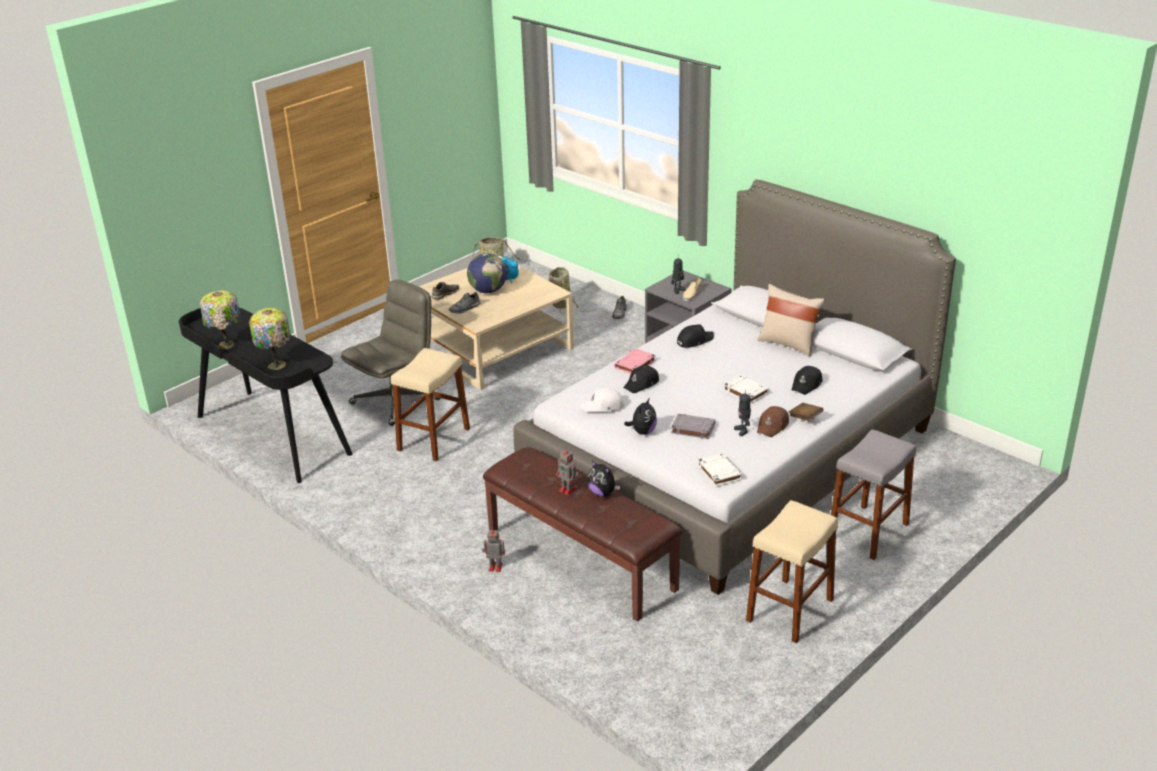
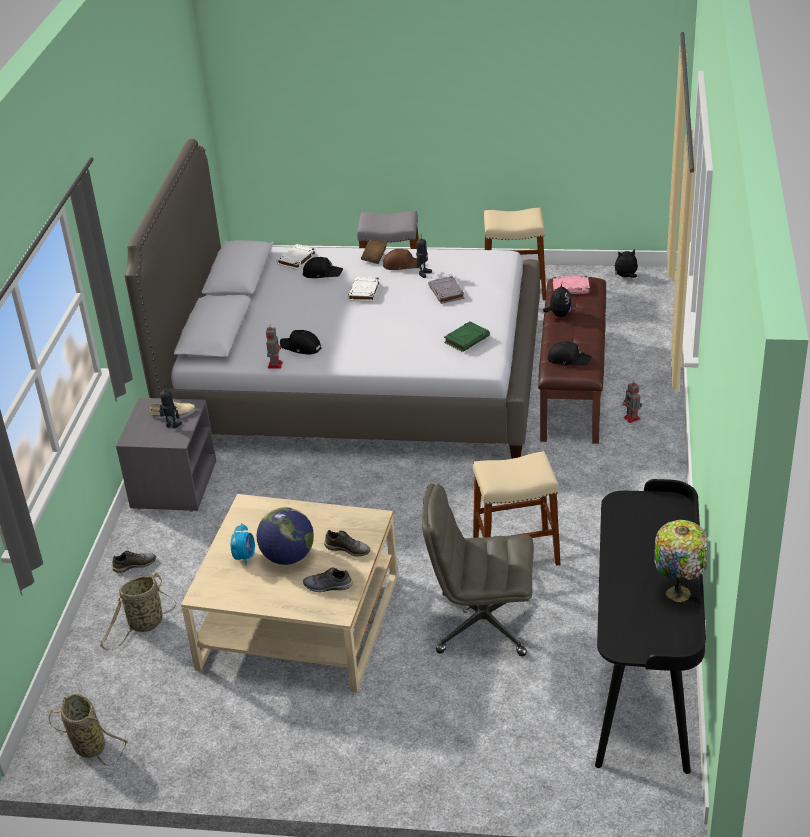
camera: 125 degrees left, 5 degrees up
(277, 364) = (660, 526): table lamp -> none
(568, 490) = (575, 329): toy robot -> toy robot (275, 364)
(603, 406) = (467, 339): white cap -> green book
(634, 364) = (379, 357): pink book -> pink book (571, 288)
(641, 384) = (410, 337): black cap -> black cap (568, 359)
(642, 432) = (478, 310): plush toy -> plush toy (626, 277)
(719, 472) = (490, 262): white book -> white book (296, 259)
(788, 344) = (258, 303): beige pillow -> none

